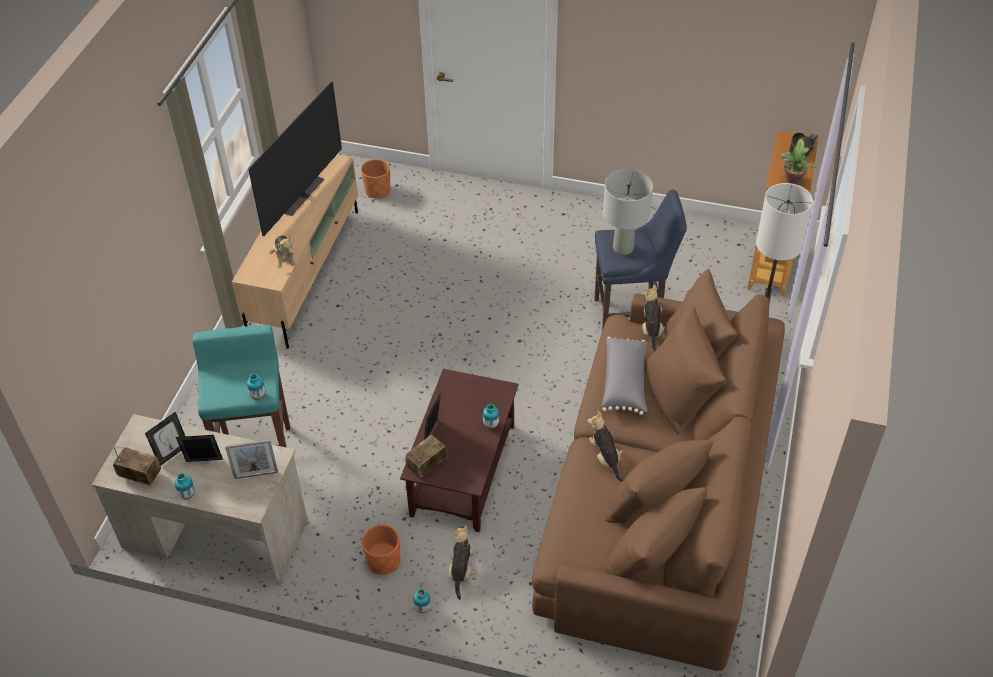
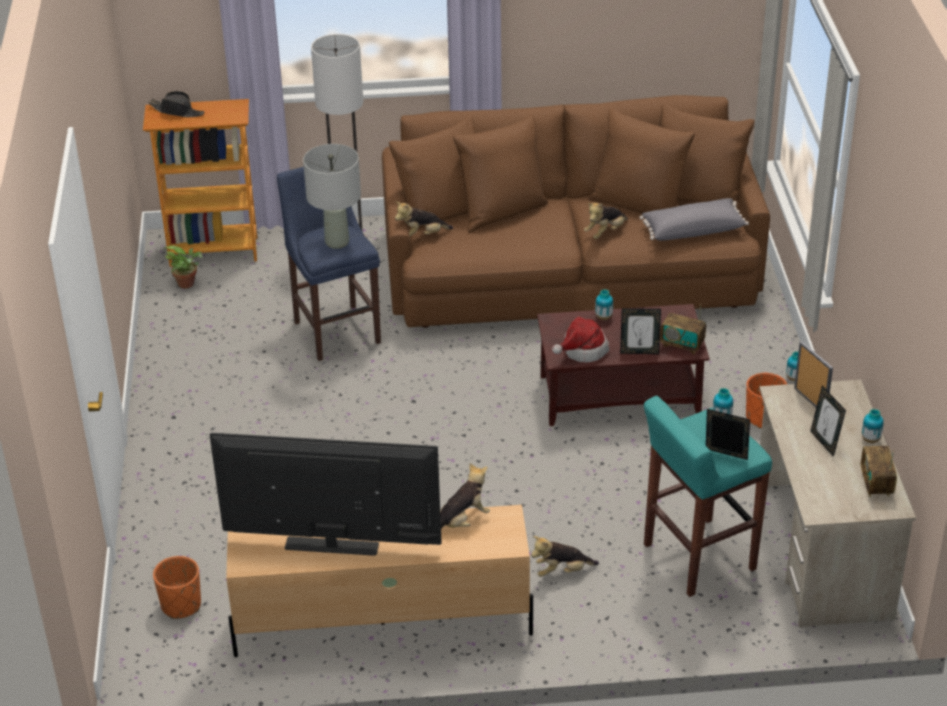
camera: 110 degrees left, 10 degrees down
(172, 454) = (832, 471): picture frame -> picture frame (725, 456)
(454, 396) = (582, 350): none -> hat
(462, 570) = (736, 365): plush toy -> plush toy (562, 571)
(625, 382) = (503, 239): grey pillow -> grey pillow (692, 230)
(792, 181) = (231, 110): potted plant -> potted plant (188, 283)

